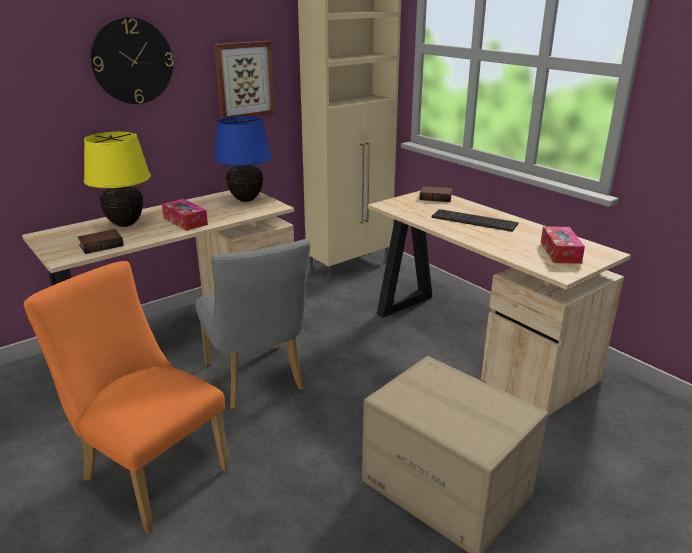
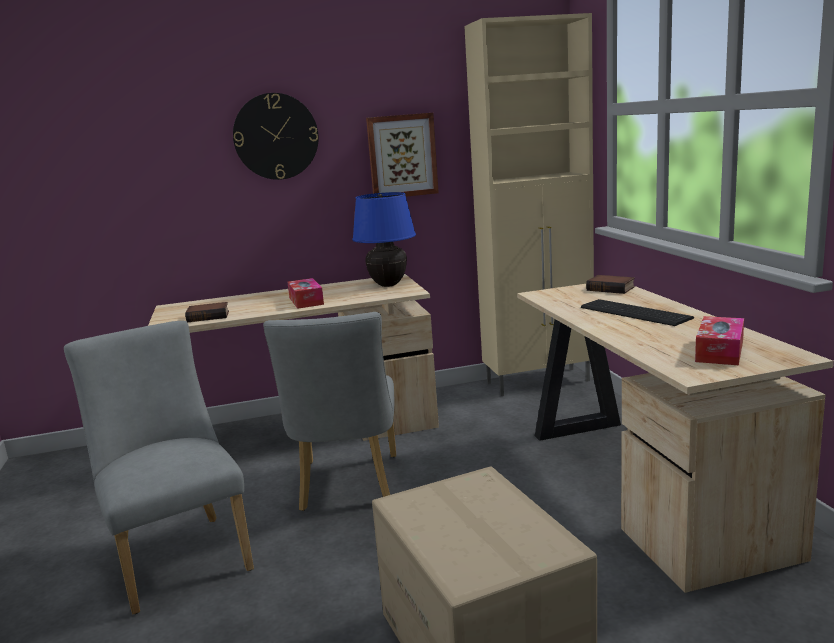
camera: 25 degrees right, 10 degrees down
(125, 224) = (249, 301): yellow table lamp -> none
(148, 471) = (179, 555): orange chair -> grey chair

